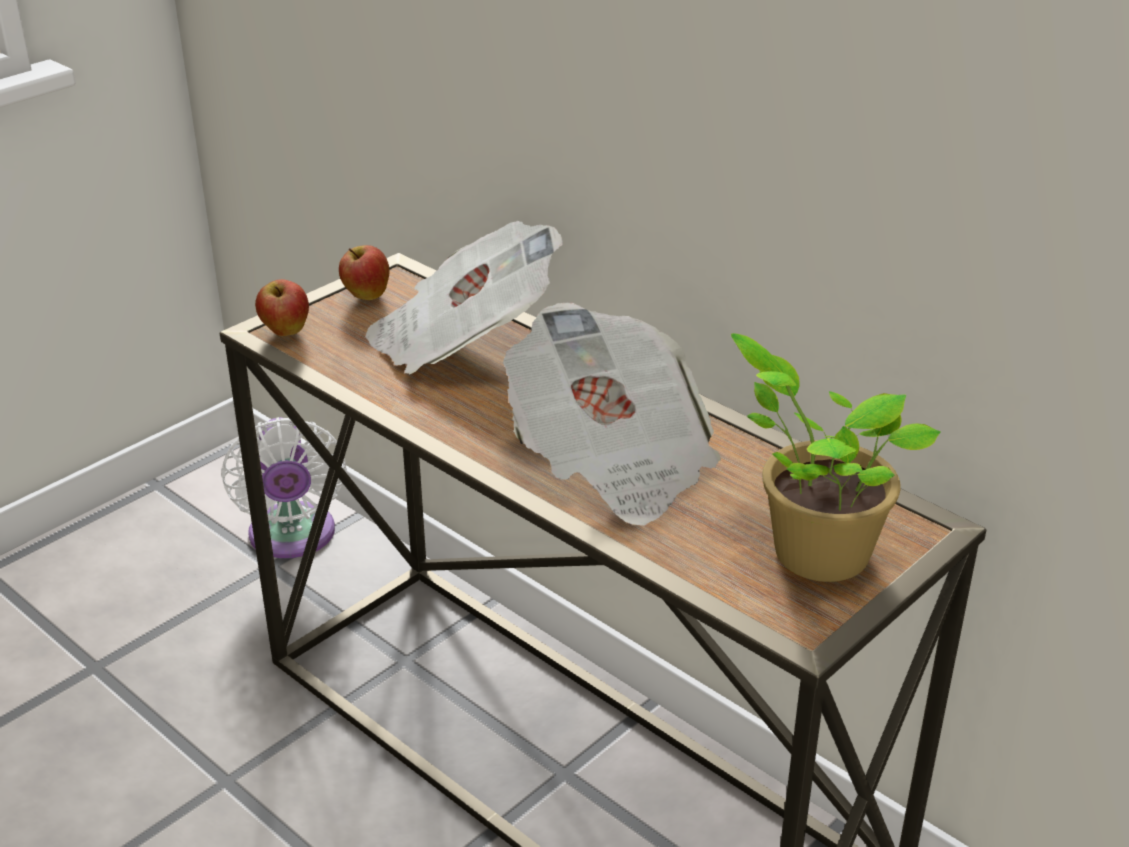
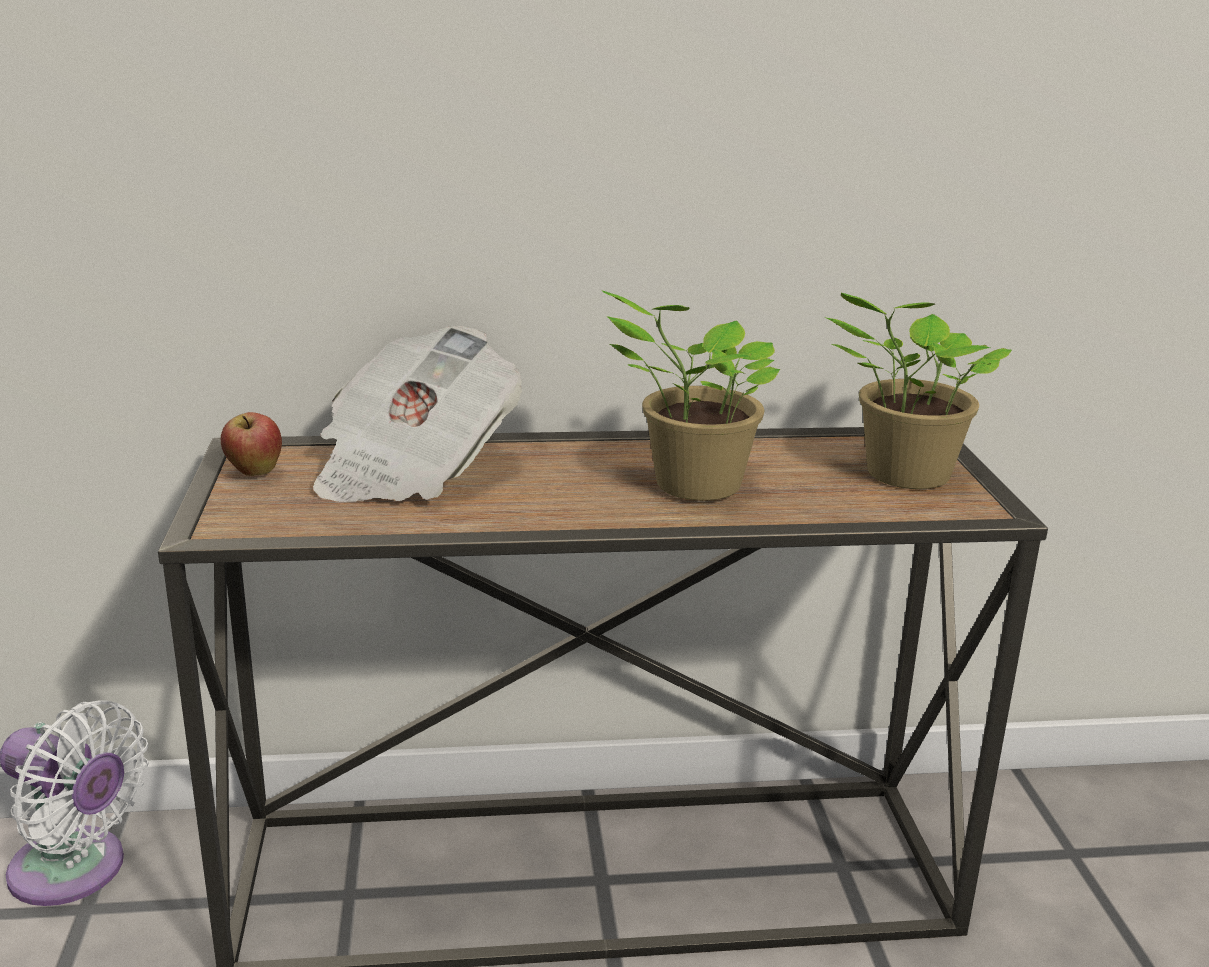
camera: 50 degrees left, 10 degrees down
(285, 331) = (234, 523): apple -> none
(611, 460) = (690, 485): newspaper -> potted plant

